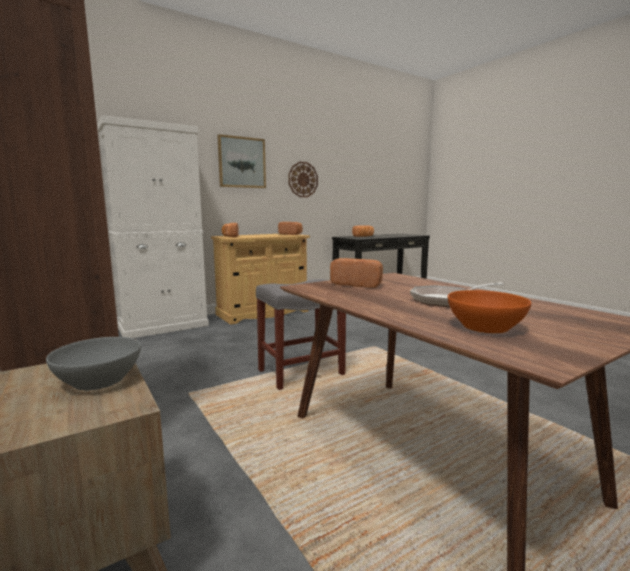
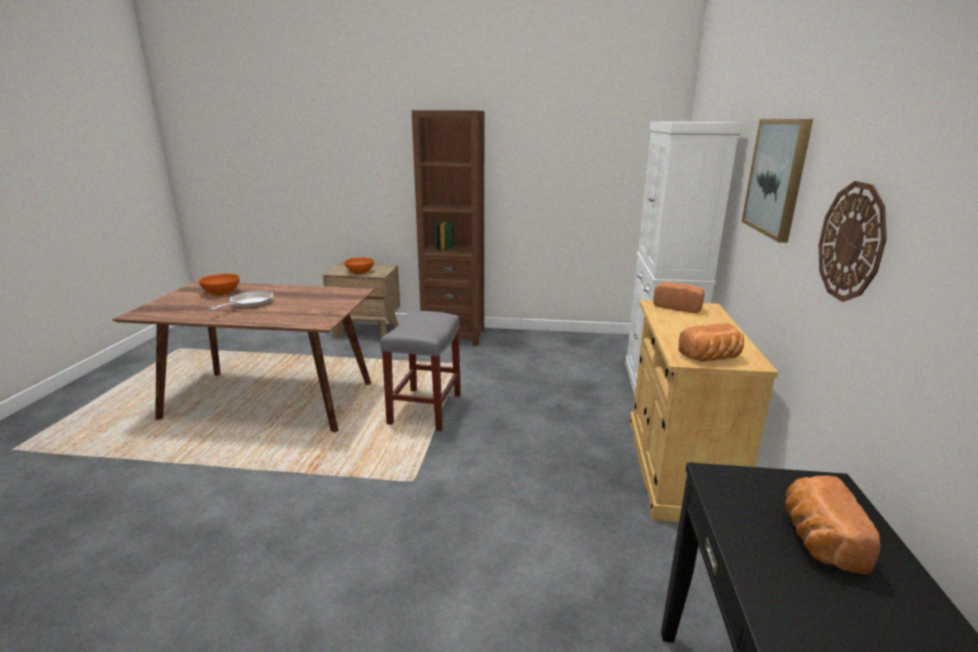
camera: 130 degrees right, 10 degrees up
(99, 380) = (360, 272): grey bowl -> orange bowl
(358, 284) = (327, 303): bread -> none

